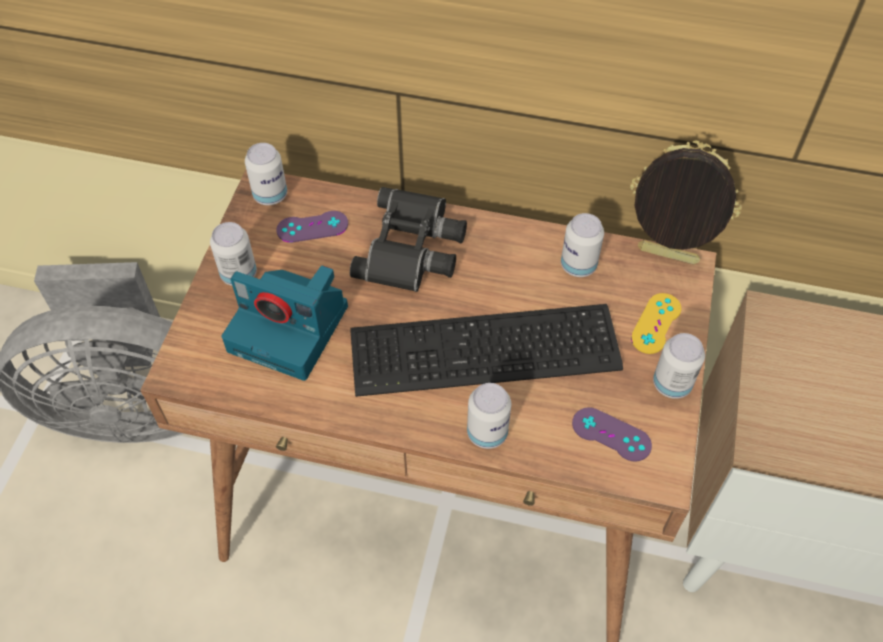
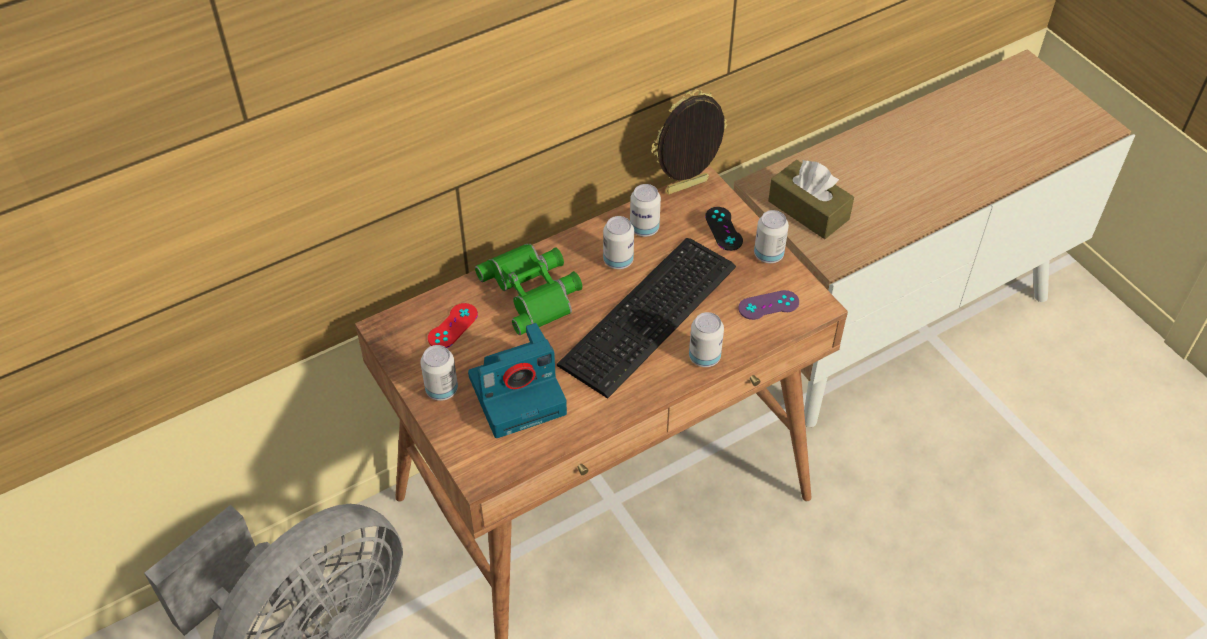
camera: 45 degrees left, 5 degrees down
(270, 195) = (397, 328): can -> can (618, 260)
(312, 227) = (452, 326): purple game controller -> red game controller
(413, 248) = (534, 291): black binoculars -> green binoculars
(656, 323) = (723, 229): yellow game controller -> black game controller
(793, 375) = (808, 210): none -> brown tissue box

